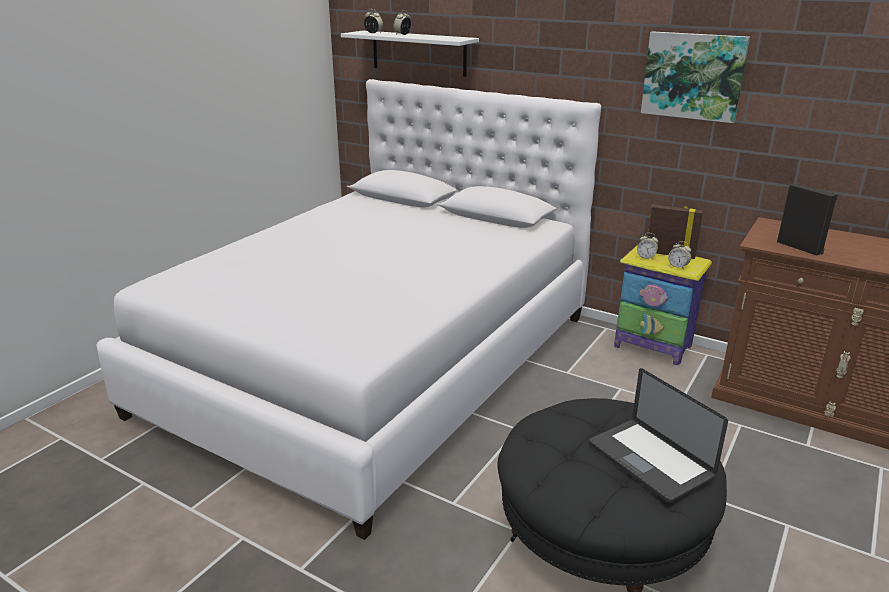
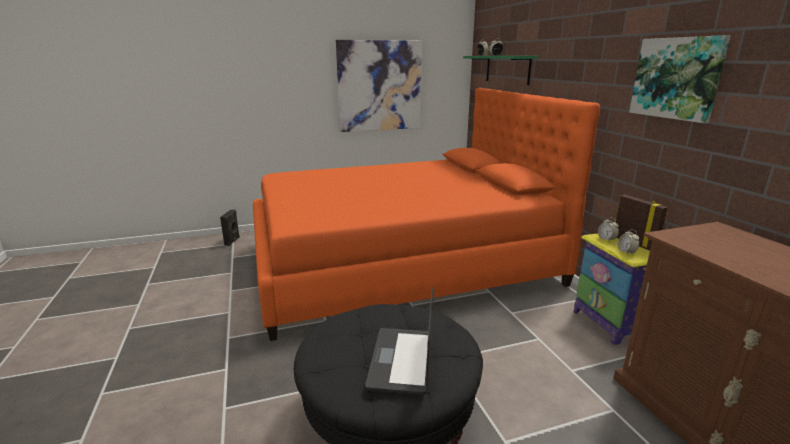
camera: 40 degrees right, 5 degrees down
(224, 93) = (380, 86): none -> picture
(377, 362) = (400, 263): white bed -> orange bed
(418, 53) = (507, 69): white shelf -> green shelf
(800, 247) = (712, 249): black speaker -> black speaker (232, 241)

